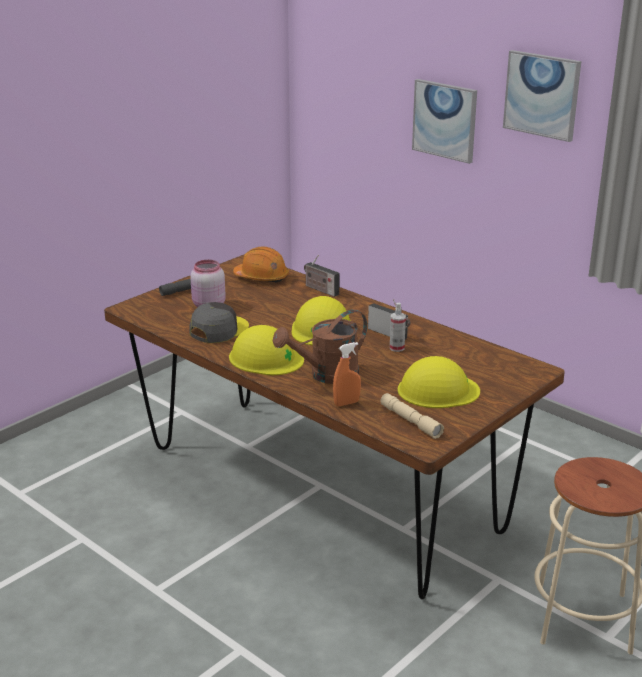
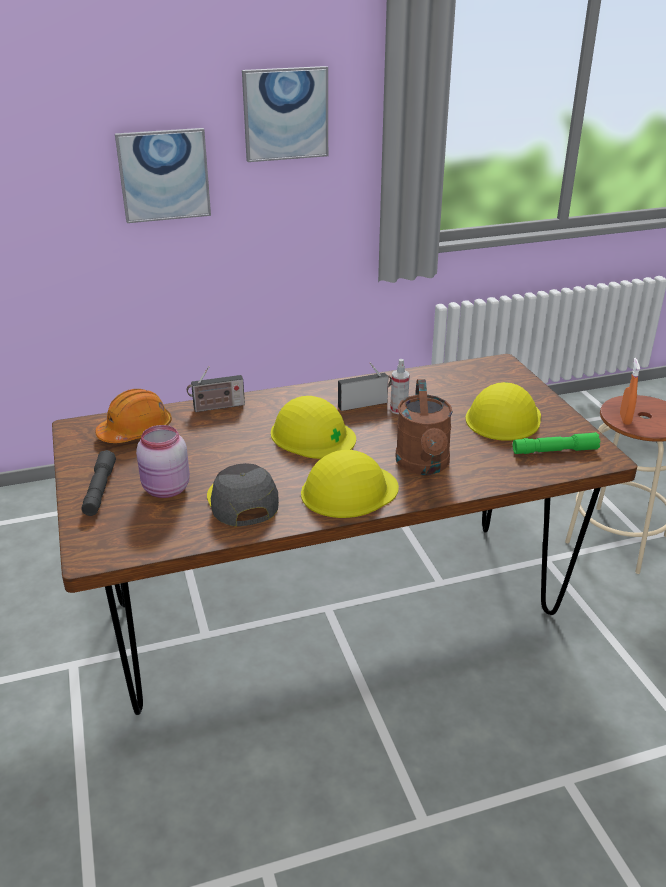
camera: 60 degrees left, 5 degrees up
(346, 403) = (494, 473): orange spray bottle -> orange spray bottle (625, 419)
(410, 421) = (554, 451): beige flashlight -> green flashlight

